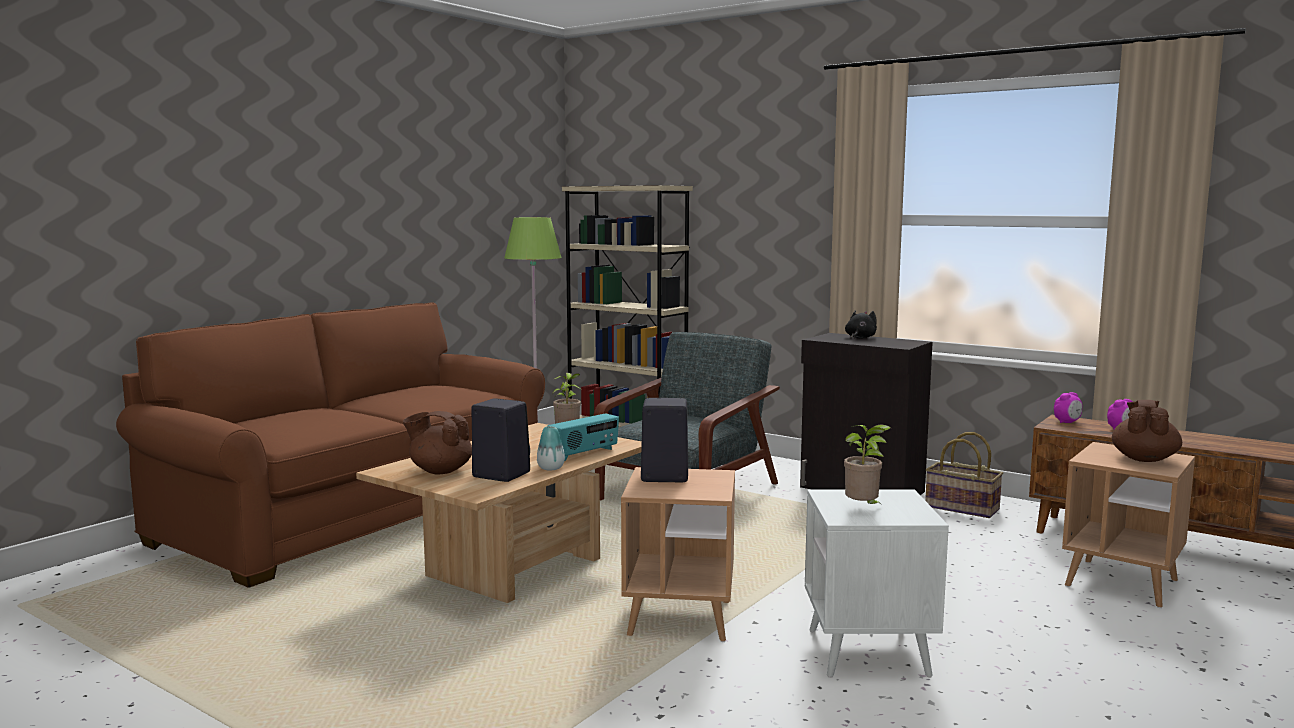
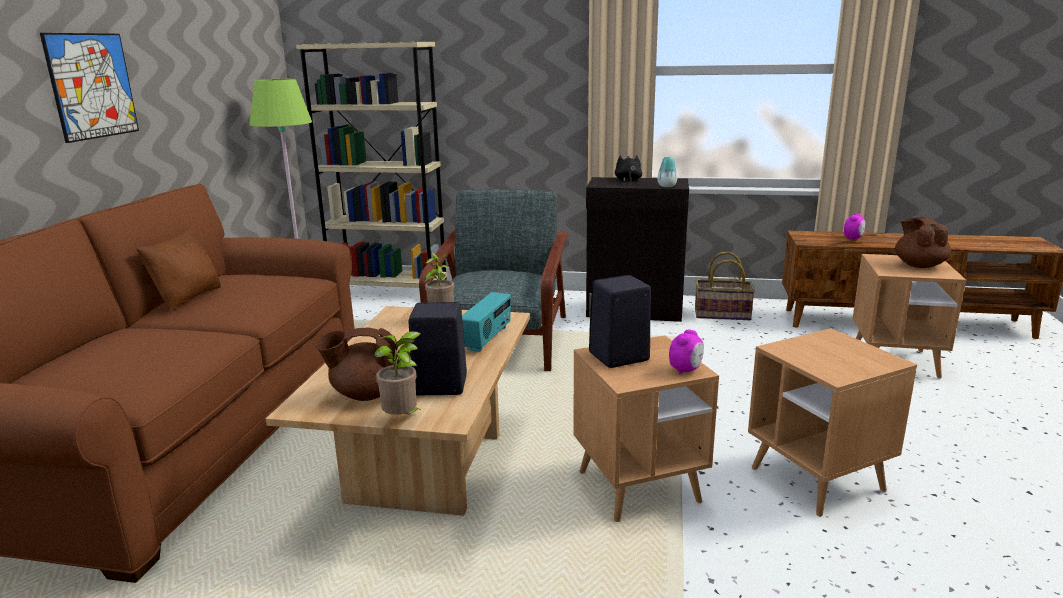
camera: 25 degrees left, 10 degrees up
(356, 214) = (92, 86): none -> picture
(386, 393) = (188, 297): none -> brown pillow
(550, 468) = (479, 365): vase -> vase (666, 186)
(863, 509) = (833, 360): potted plant -> potted plant (403, 419)
(867, 652) = (817, 479): white side table -> brown side table
(1067, 422) = (810, 236): alarm clock -> alarm clock (685, 370)

